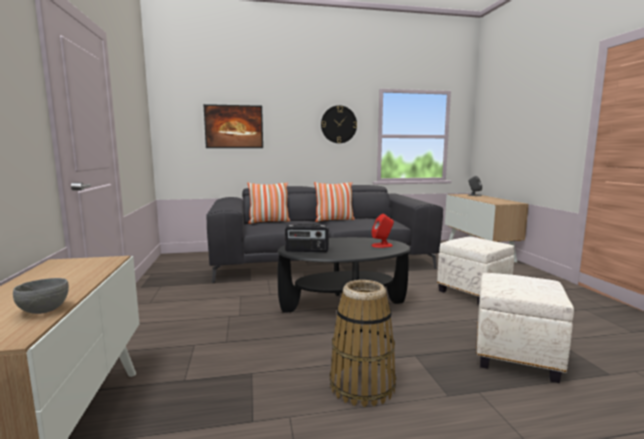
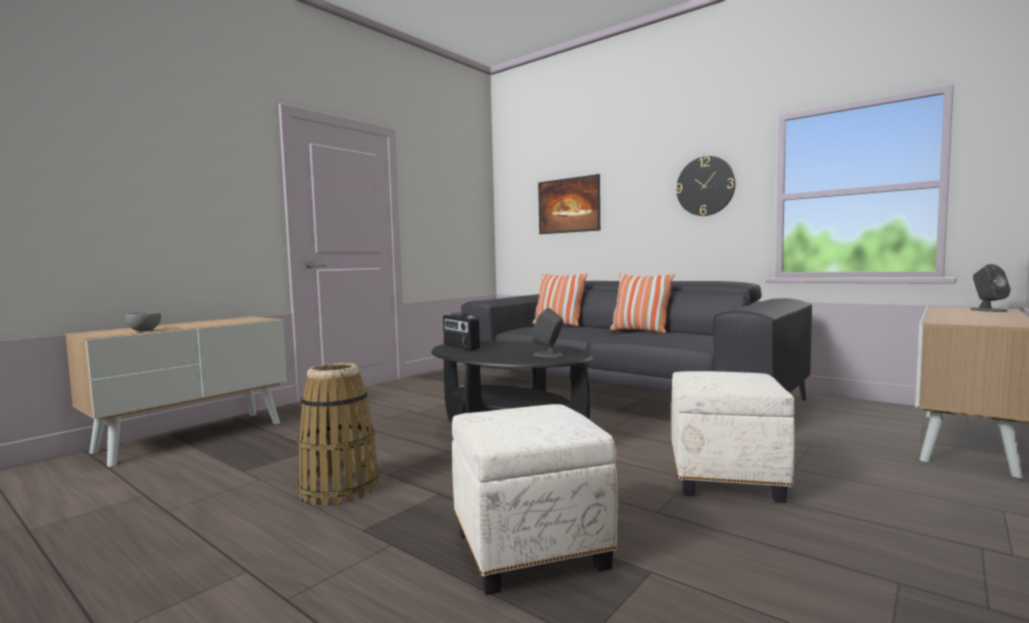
camera: 50 degrees right, 5 degrees down
(382, 245) = (548, 355): red speaker -> grey speaker

